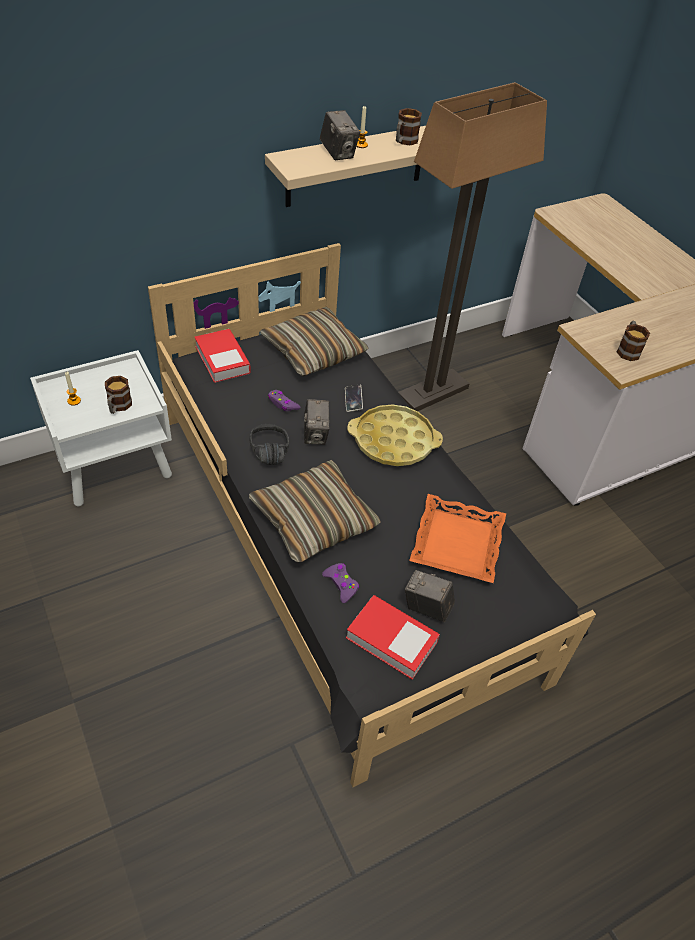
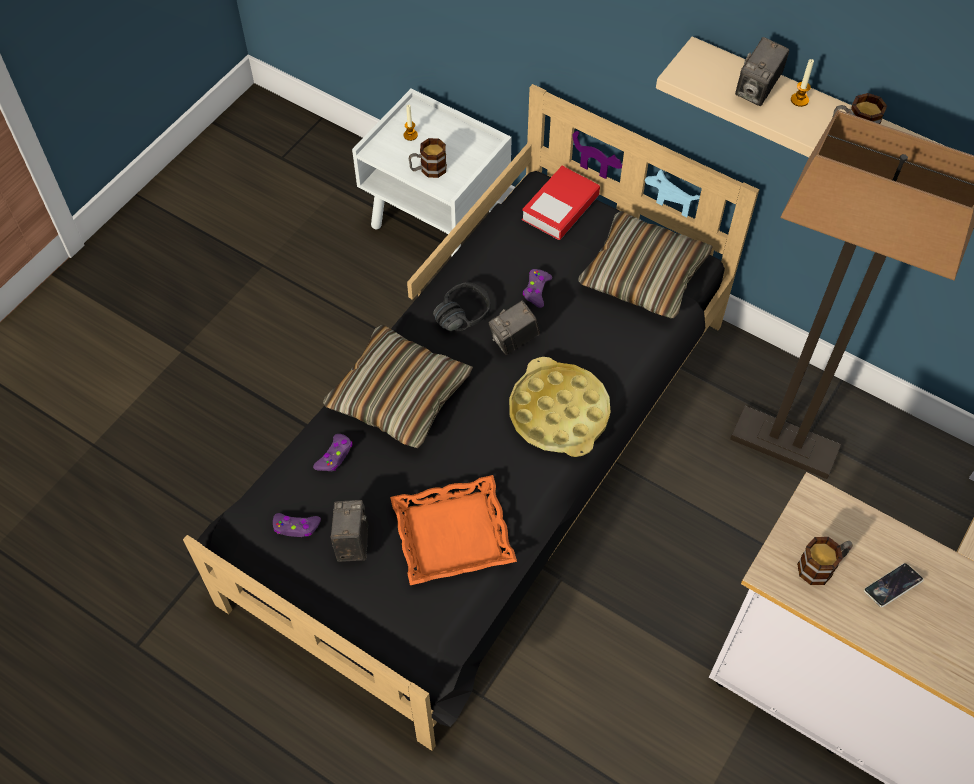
camera: 65 degrees right, 10 degrees up
(353, 400) = (593, 347): phone -> phone (892, 586)
(391, 640) = (296, 527): book -> purple game controller

